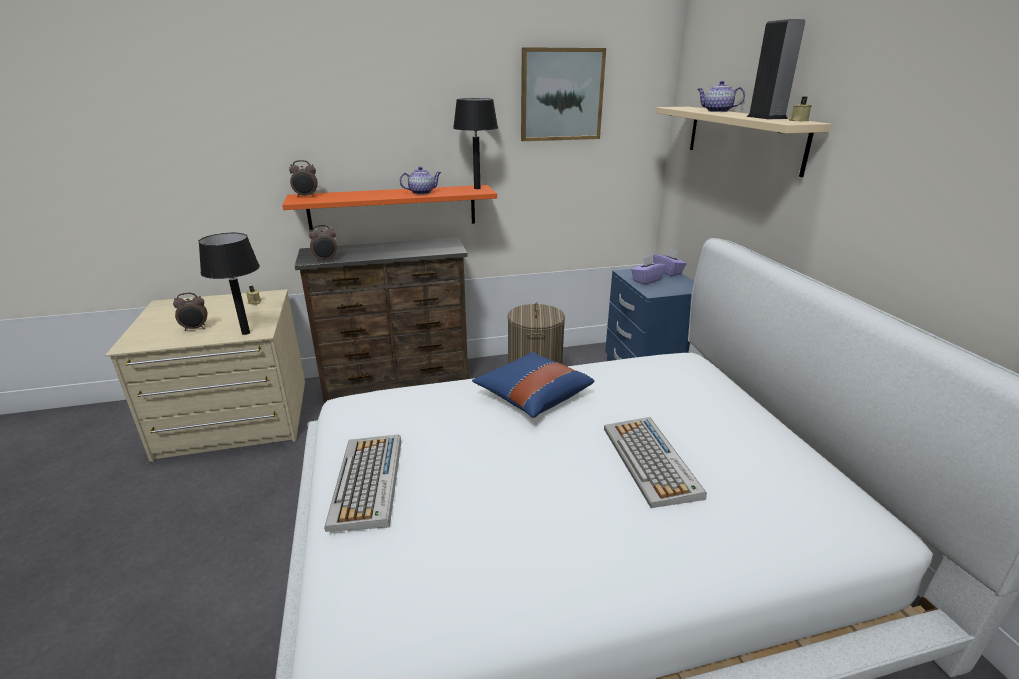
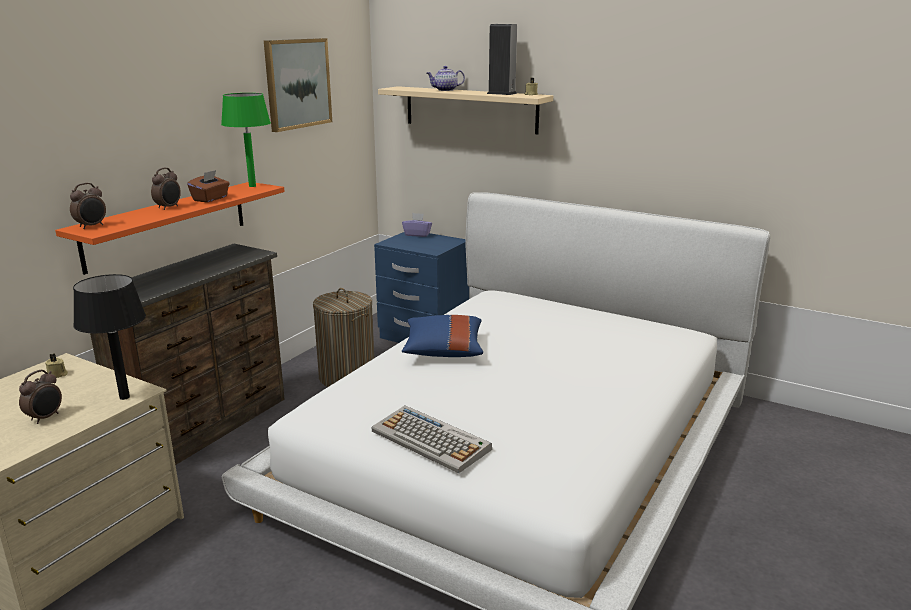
camera: 45 degrees left, 5 degrees down
(326, 260) = (147, 294): alarm clock -> alarm clock (169, 207)
(422, 192) = (210, 199): teapot -> brown tissue box
(477, 188) = (252, 186): black table lamp -> green table lamp
(646, 280) = (414, 244): purple tissue box -> none
(651, 462) = (569, 351): keyboard -> none

